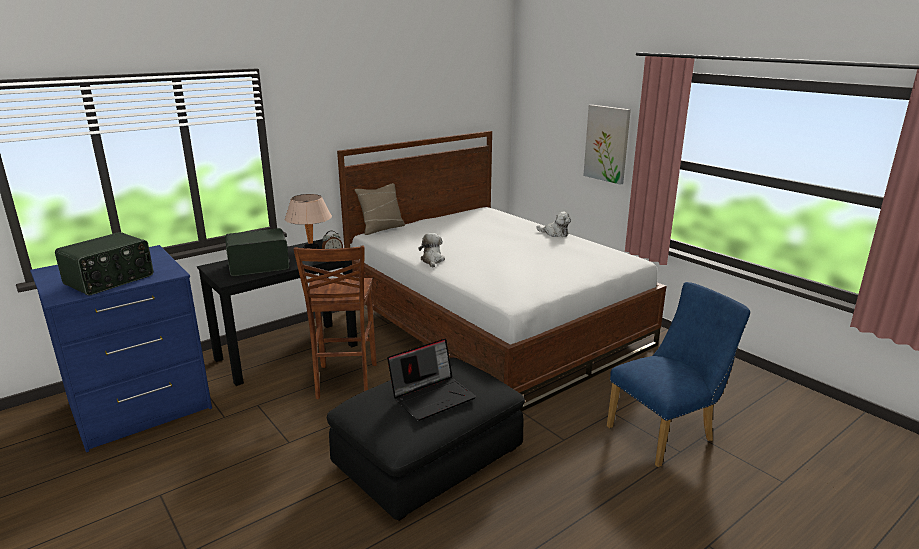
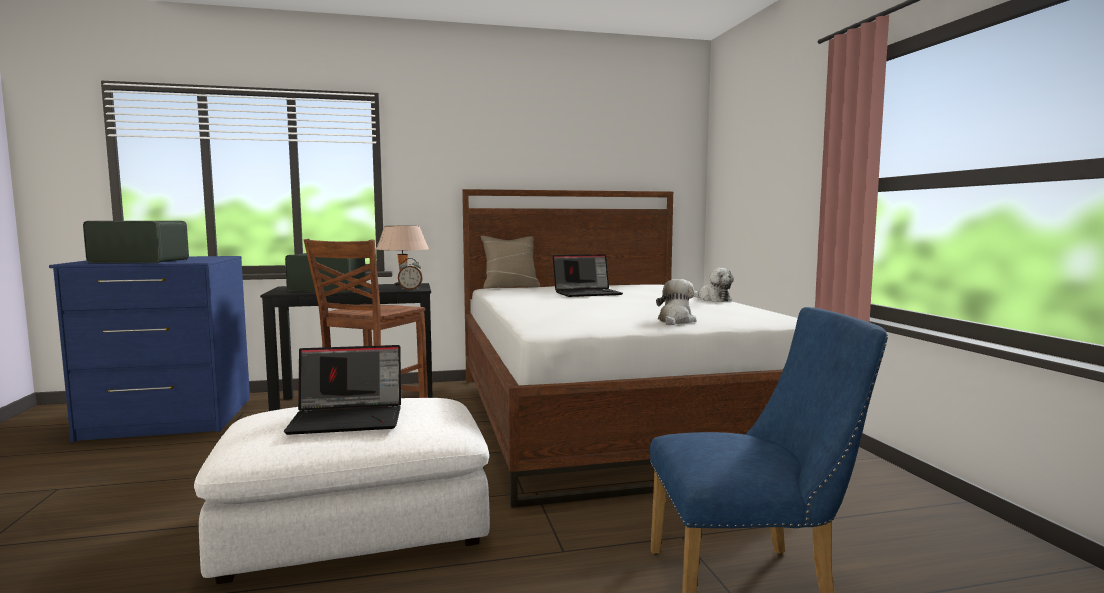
camera: 25 degrees right, 15 degrees down
(110, 280) = (140, 261): radio -> radio turned 150 degrees counterclockwise
(428, 457) = (356, 524): black ottoman -> white ottoman
(432, 260) = (515, 302): plush toy -> plush toy (675, 321)
(461, 235) = (587, 293): none -> laptop
(607, 144) = (797, 182): picture -> none

